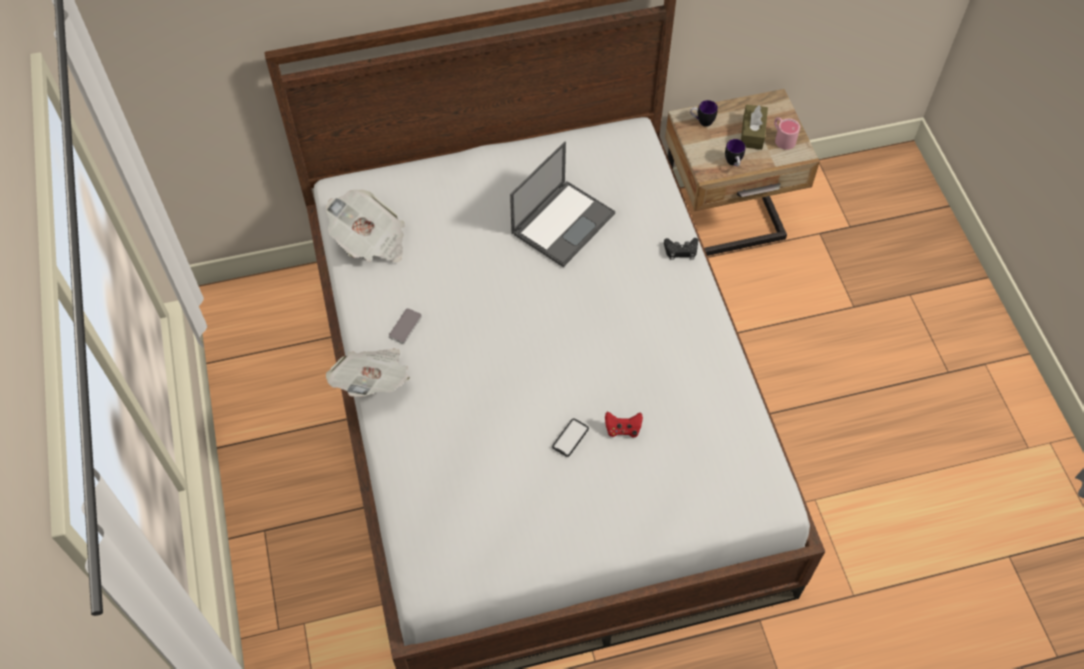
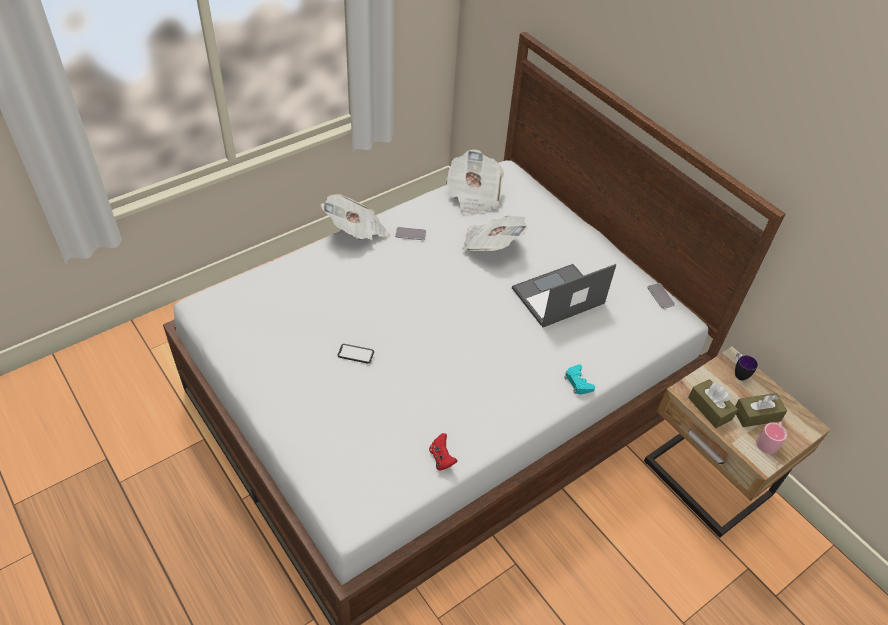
camera: 65 degrees right, 10 degrees down
(460, 253) = (491, 245): none -> newspaper
(563, 222) = (557, 296): laptop -> laptop turned 135 degrees clockwise
(598, 135) = (660, 296): none -> phone
(622, 429) = (378, 386): red game controller -> red game controller (441, 458)
(681, 251) = (578, 382): black game controller -> turquoise game controller
(733, 164) = (709, 408): mug -> brown tissue box

